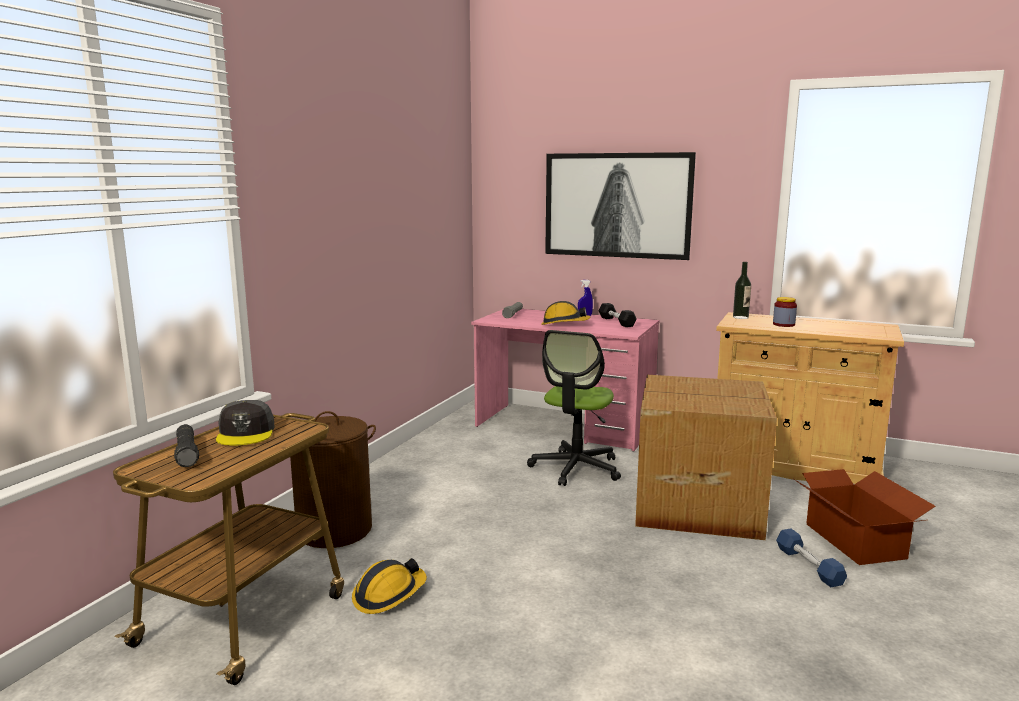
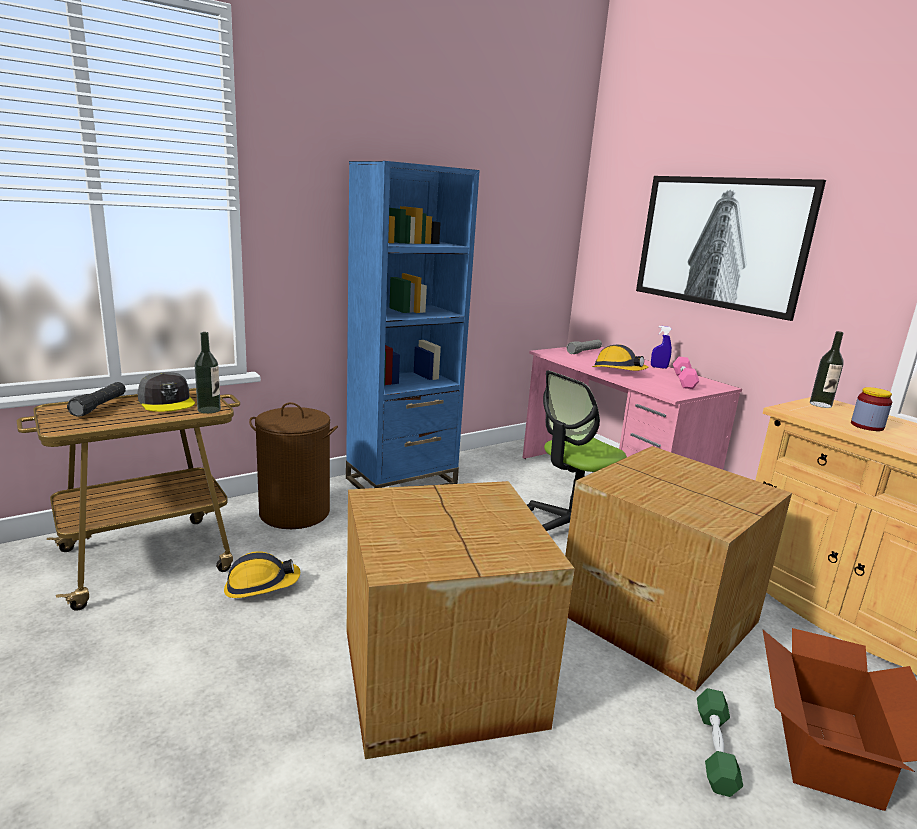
camera: 30 degrees right, 5 degrees up
(246, 433) = (167, 402): grey cap -> grey cap turned 60 degrees counterclockwise
(304, 429) = (209, 410): none -> bottle
(398, 474) = (402, 482): none -> blue bookcase
(612, 598) = (438, 678): none -> cardboard box
(616, 322) = (683, 380): black dumbbell -> pink dumbbell
(809, 566) = (715, 750): blue dumbbell -> green dumbbell

